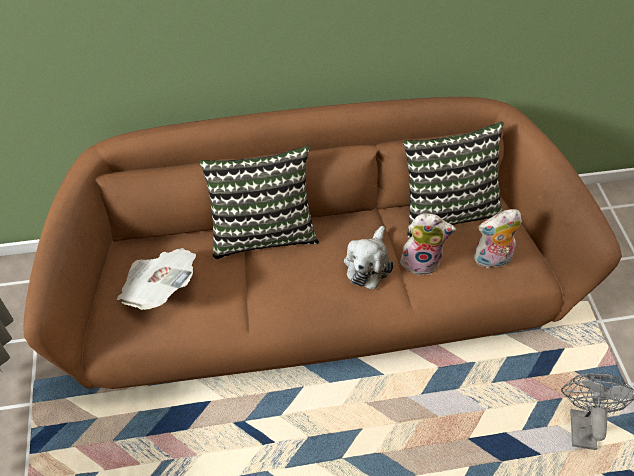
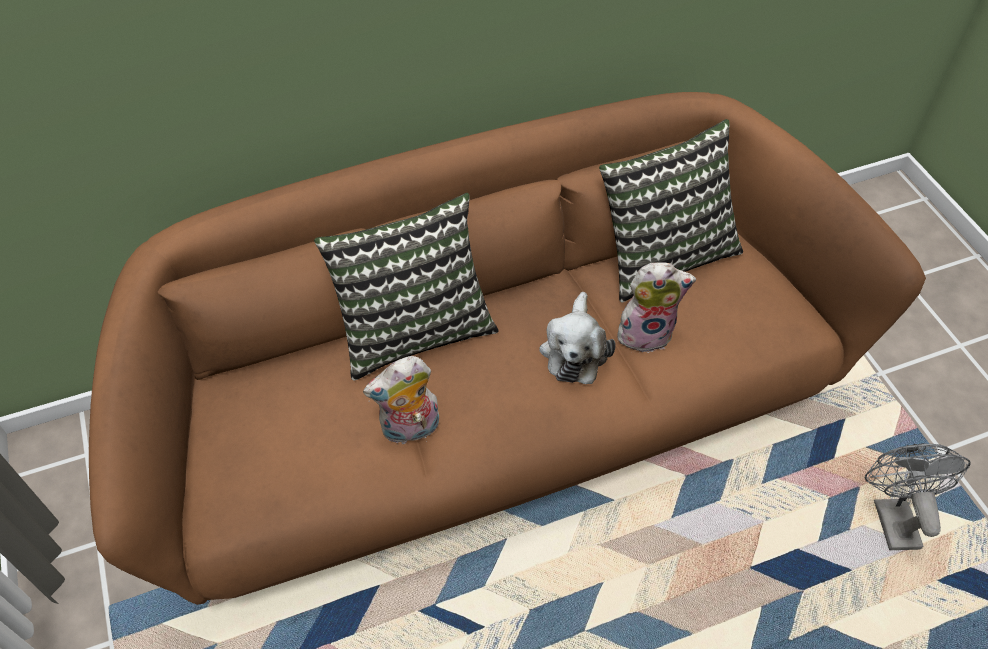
camera: 10 degrees left, 0 degrees up
(159, 289) = (282, 438): newspaper -> none
(491, 260) = (740, 315): plush toy -> plush toy (410, 430)

